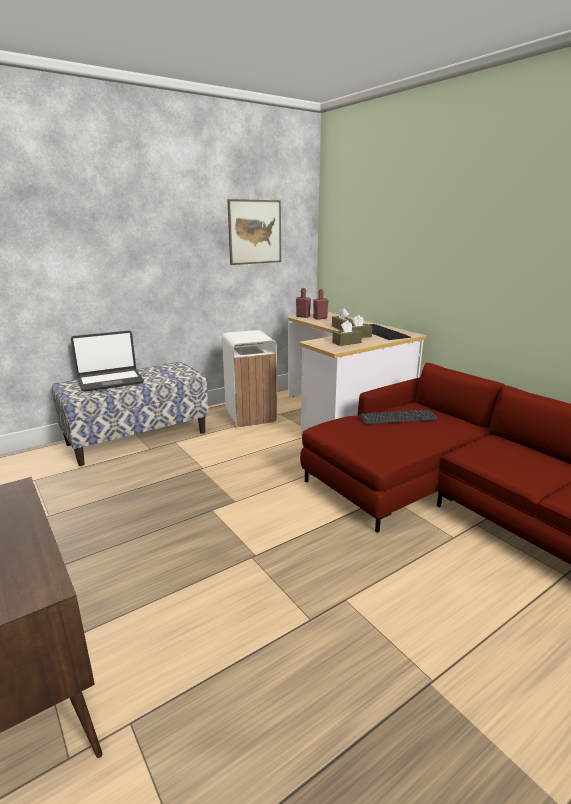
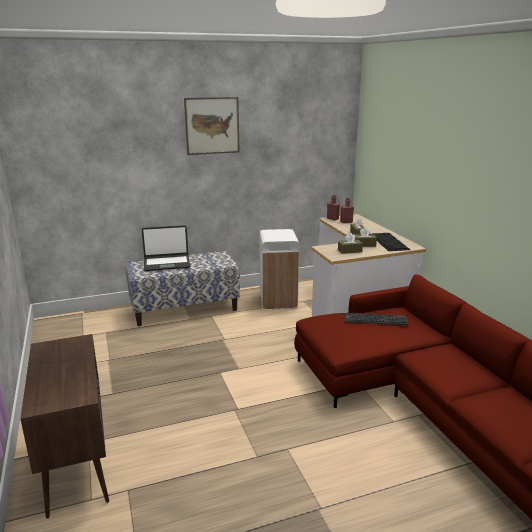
camera: 15 degrees right, 0 degrees up
(255, 232) = (296, 146): picture -> picture (212, 126)

